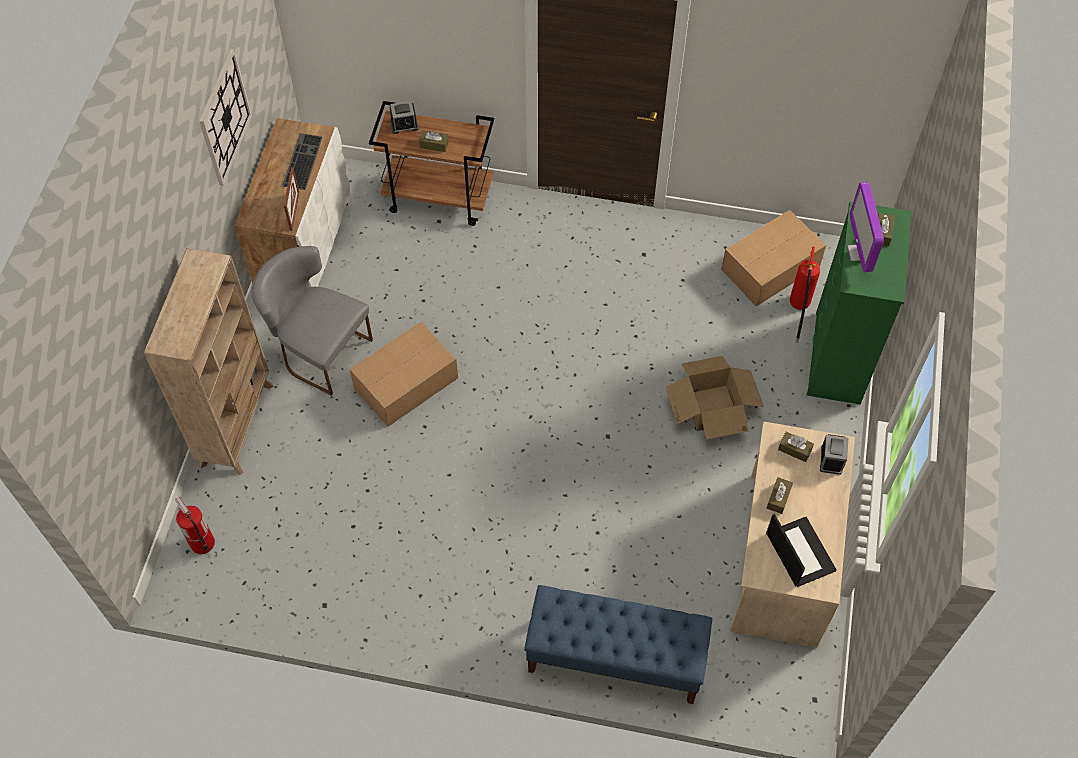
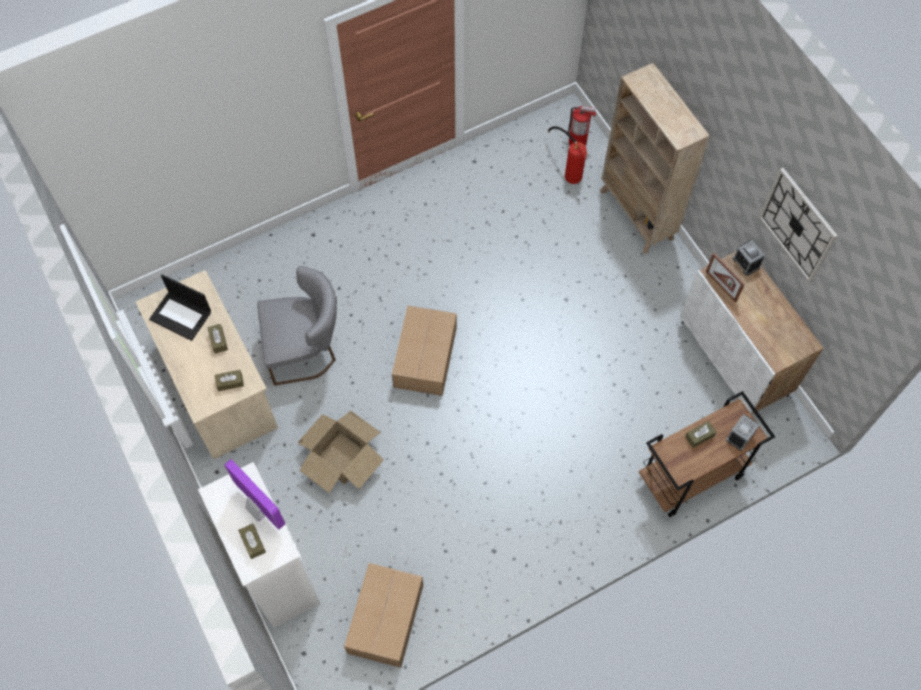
camera: 140 degrees right, 5 degrees up
(301, 160) = (763, 327): keyboard -> none
(319, 351) = (642, 296): grey chair -> grey chair (305, 350)
(404, 383) = (564, 317): cardboard box -> cardboard box (426, 356)
(614, 659) = (280, 251): blue bench -> none
(798, 312) = (335, 592): fire extinguisher -> fire extinguisher (568, 169)
(831, 459) = (199, 394): alarm clock -> alarm clock (746, 262)
(836, 358) = (277, 572): green dresser -> white dresser

